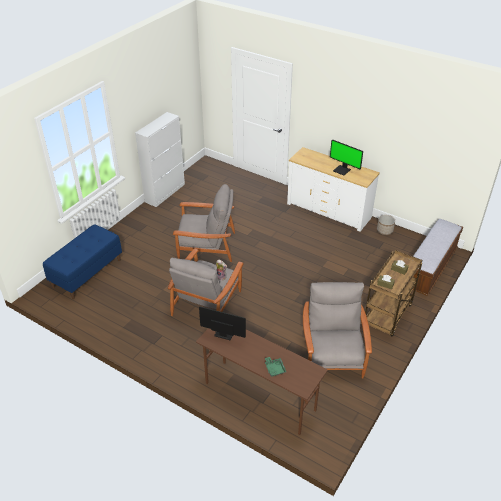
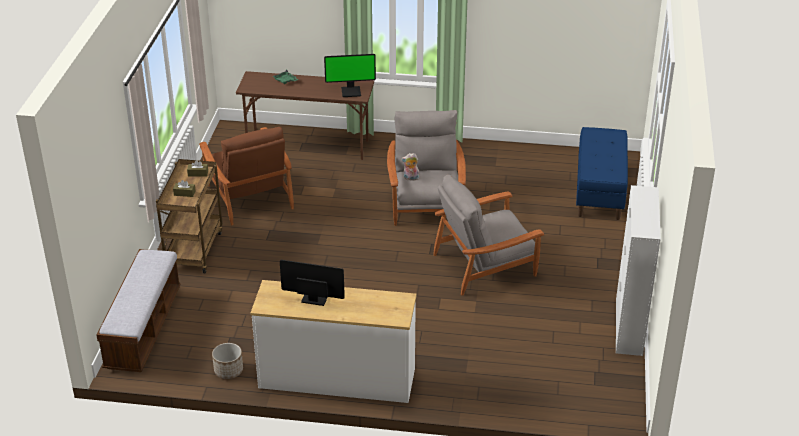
camera: 155 degrees right, 5 degrees down
(332, 353) = (249, 196): grey armchair -> brown armchair

